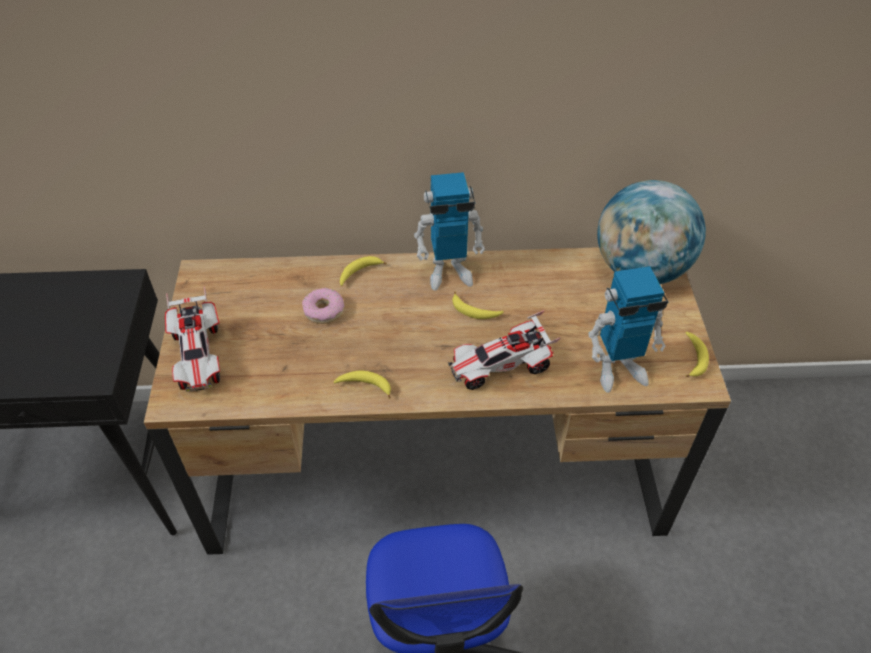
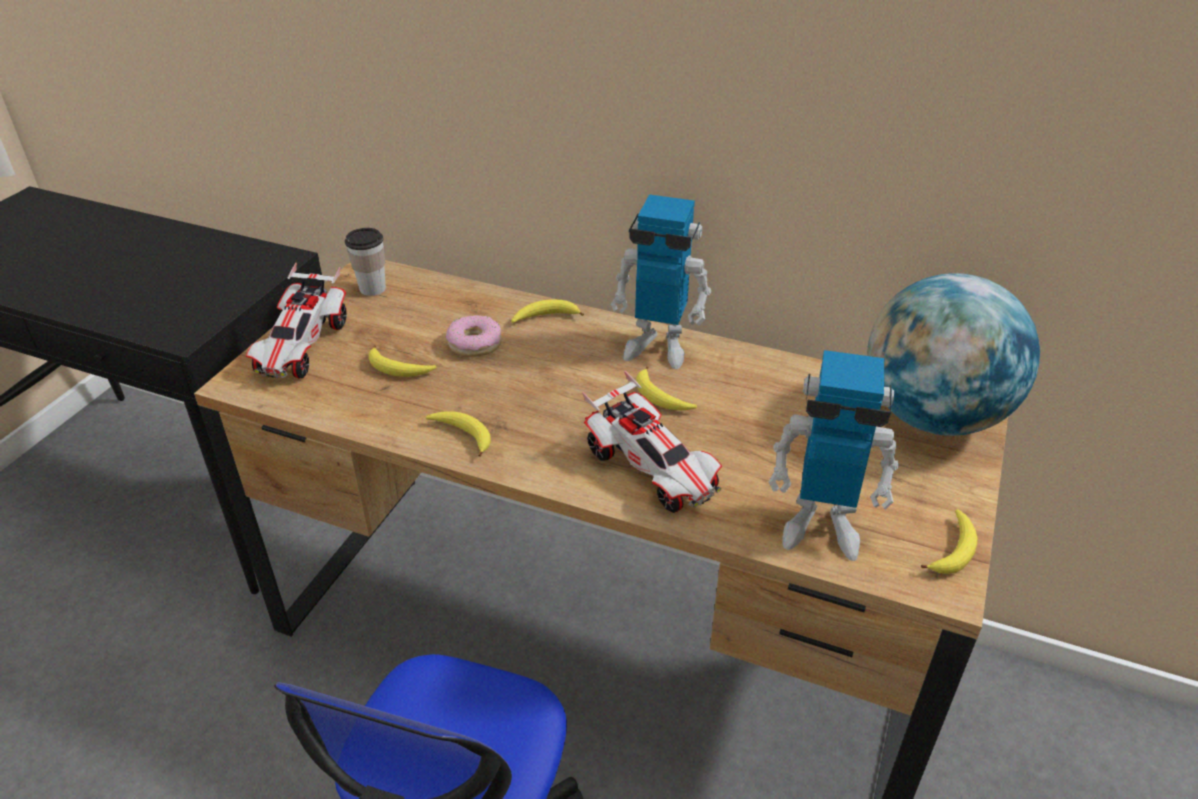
camera: 25 degrees right, 10 degrees down
(215, 288) = (372, 288): none -> cup
(284, 349) = (399, 369): none -> banana
(500, 367) = (652, 469): toy car -> toy car turned 135 degrees counterclockwise

